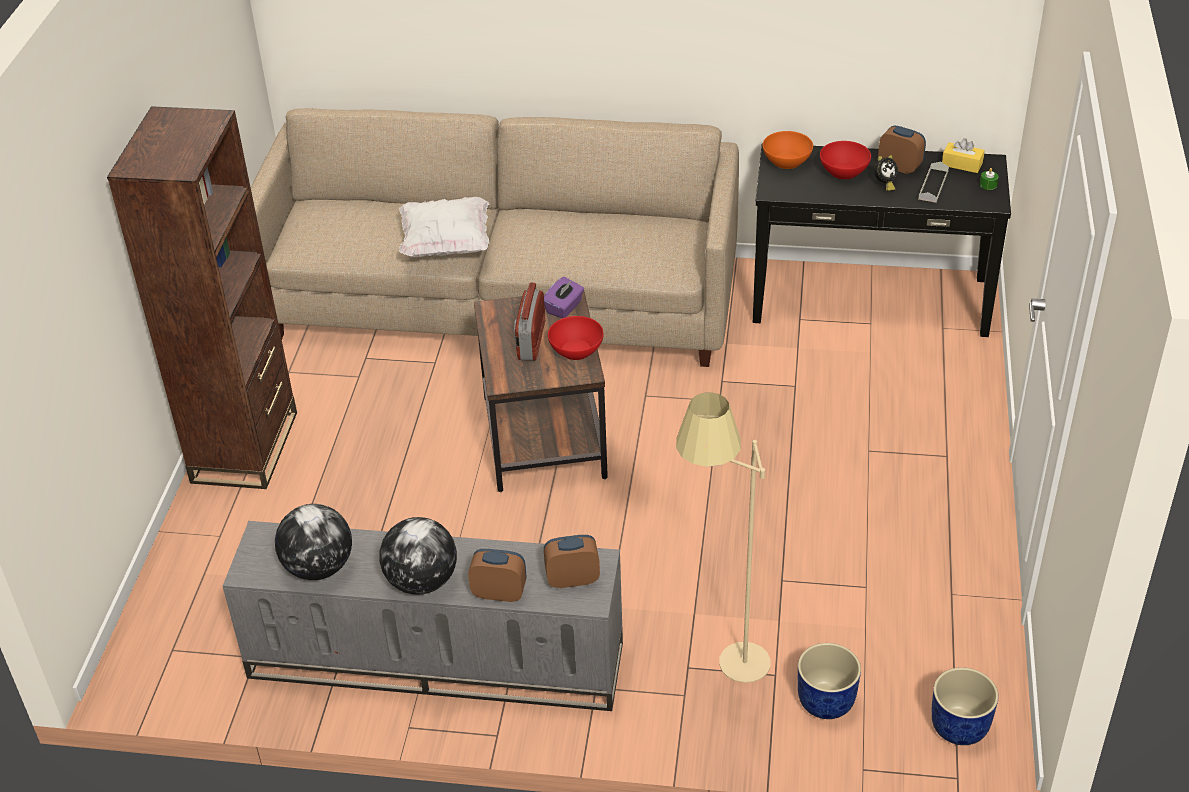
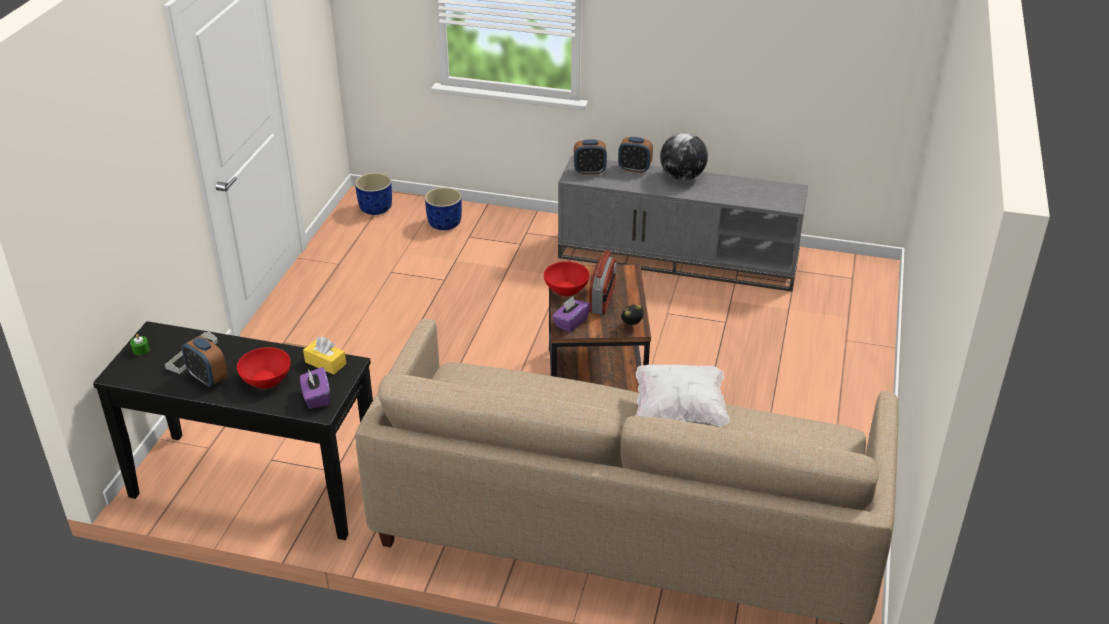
camera: 175 degrees left, 5 degrees down
(245, 447) = (849, 403): brown bookcase -> none
(318, 567) = (748, 188): globe -> none
(723, 670) = (499, 241): beige floor lamp -> none
(786, 161) = (316, 397): orange bowl -> purple tissue box
(884, 184) = (237, 360): alarm clock -> alarm clock (632, 325)
(962, 164) = (145, 375): yellow tissue box -> yellow tissue box (325, 363)

